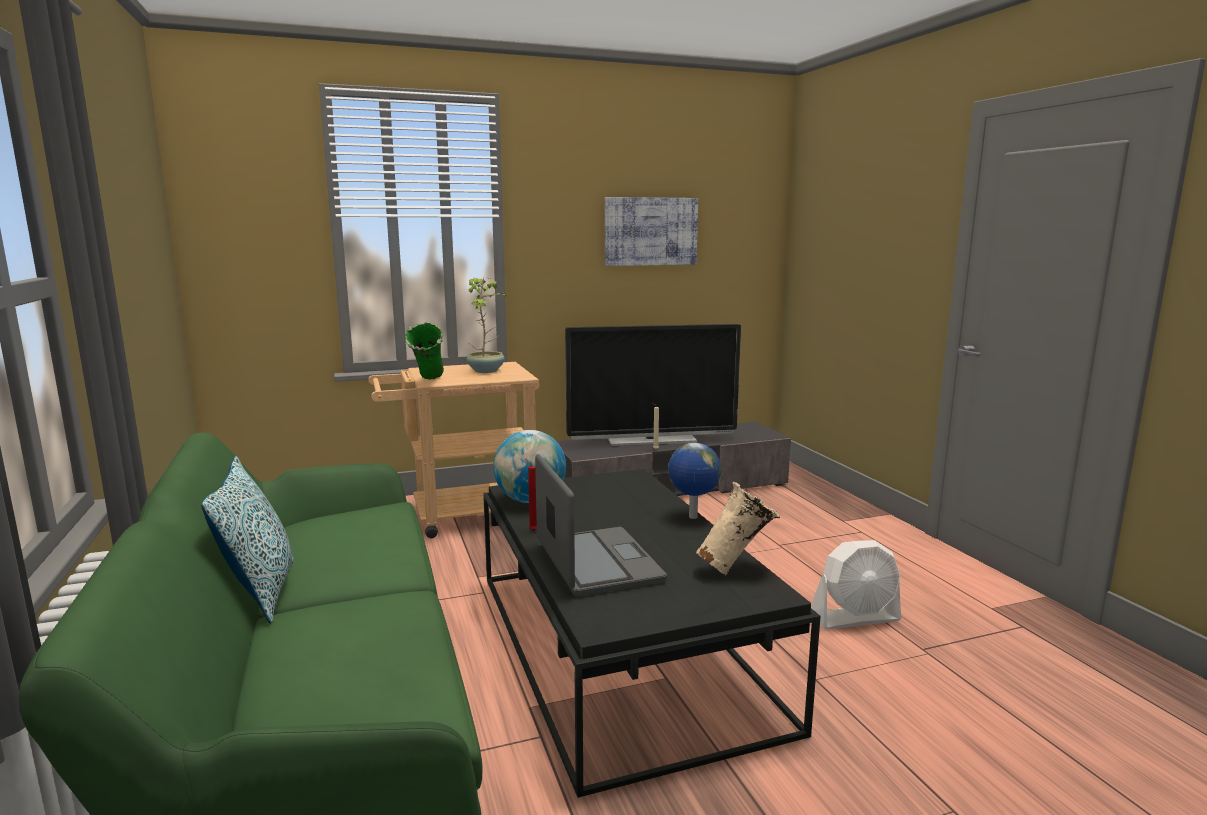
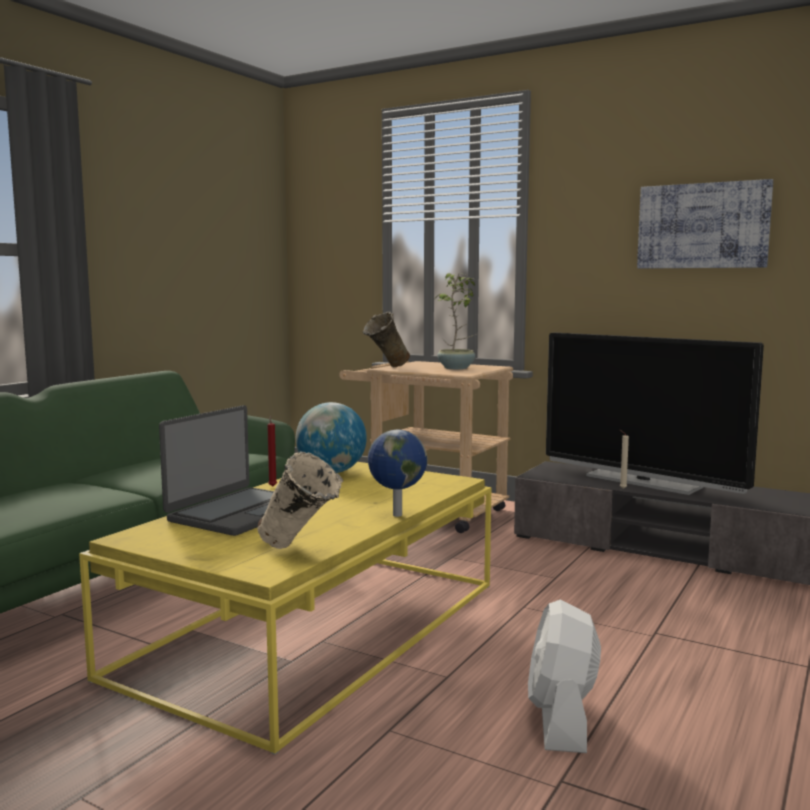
camera: 50 degrees right, 5 degrees down
(261, 592) = (93, 471): pillow -> none
(428, 381) = (386, 368): green vase -> beige vase
(618, 645) = (316, 627): black coffee table -> yellow coffee table
(855, 618) = (561, 719): white fan -> white fan turned 60 degrees clockwise

